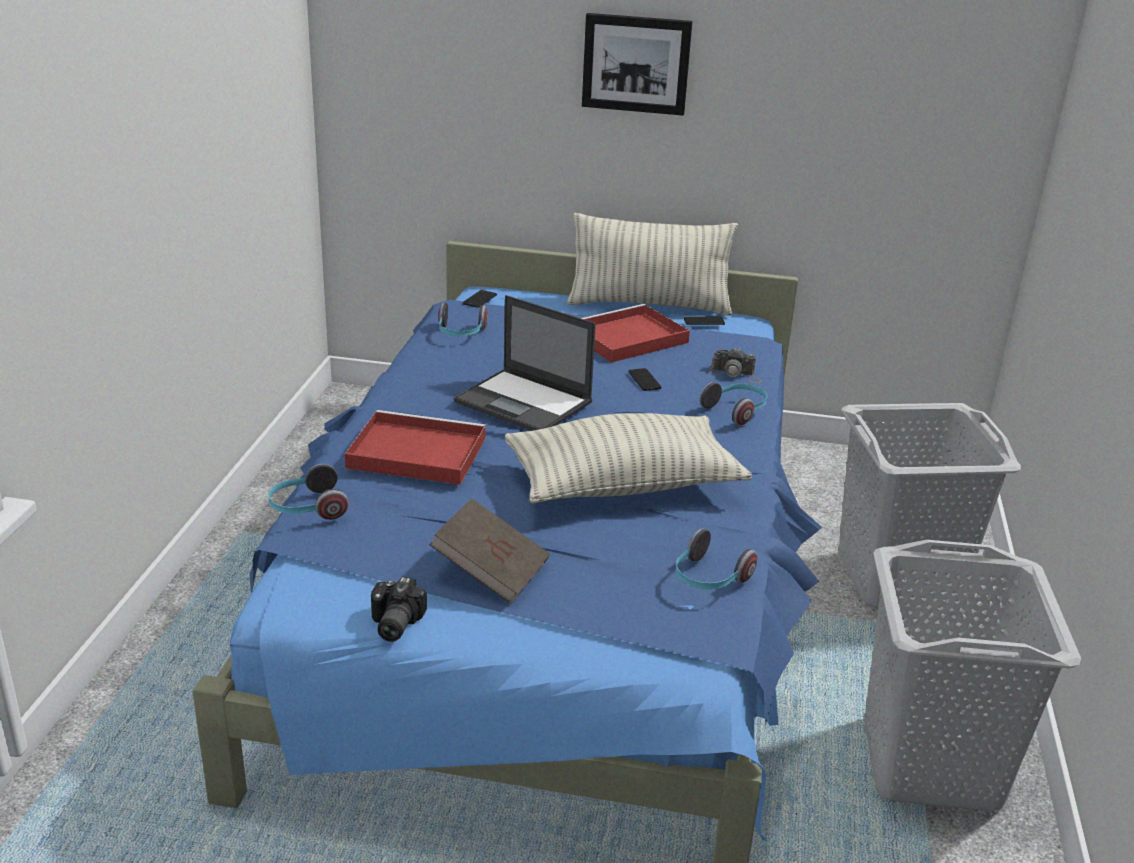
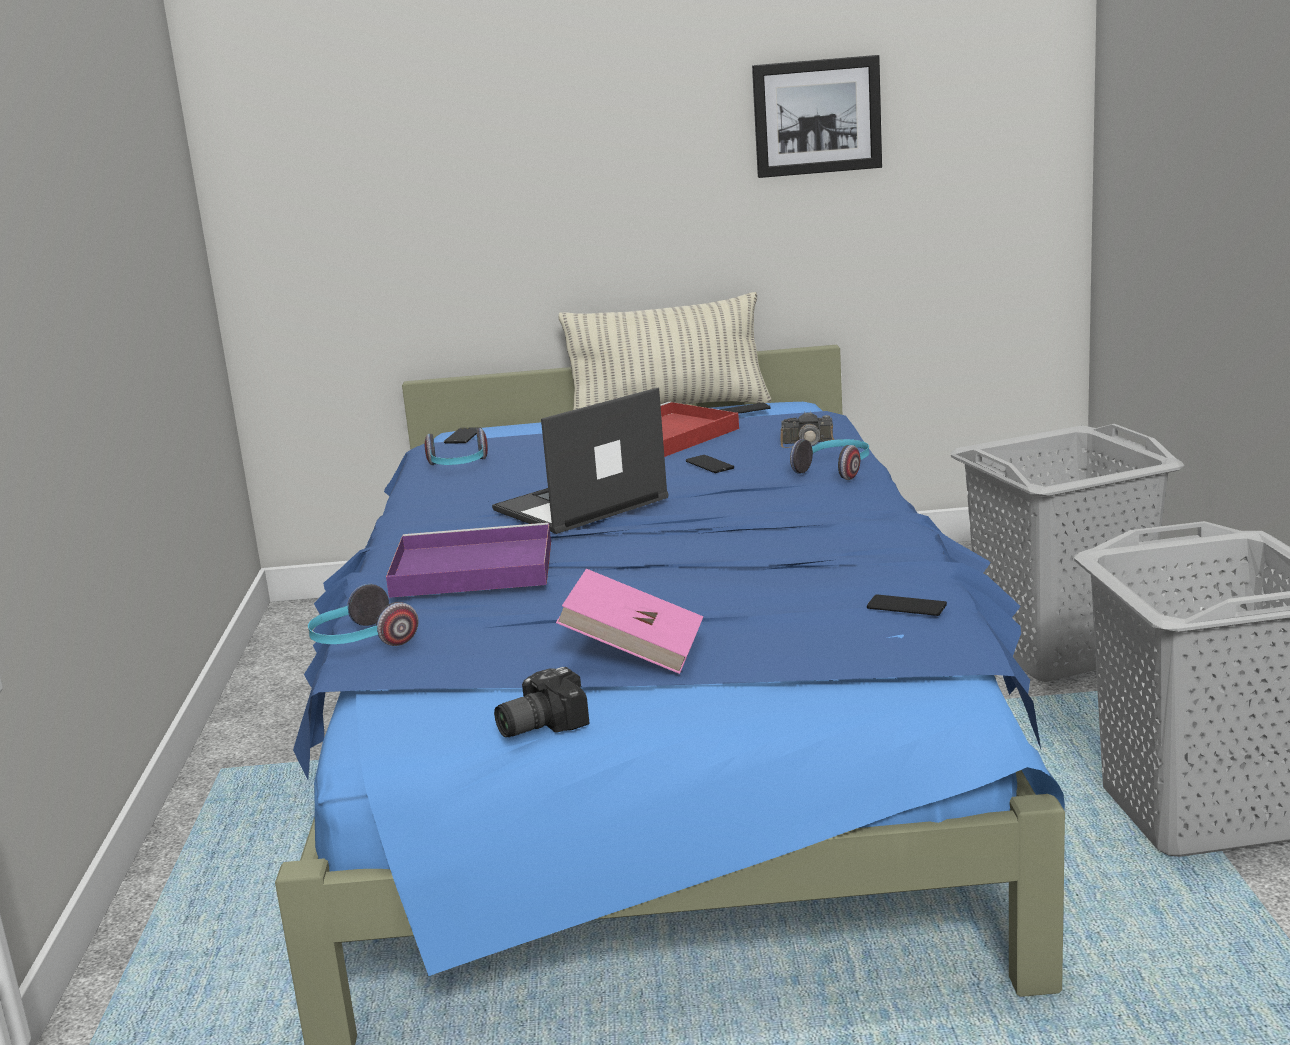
camera: 10 degrees left, 10 degrees down
(392, 624) = (537, 725): camera -> camera turned 60 degrees clockwise
(414, 453) = (469, 569): red tray -> purple tray
(491, 571) = (634, 652): brown book -> pink book
(525, 402) = (579, 505): laptop -> laptop turned 120 degrees clockwise
(623, 485) = (746, 552): pillow -> none
(636, 63) = (604, 121): picture -> picture (817, 116)
(708, 579) = (906, 606): headphones -> phone

